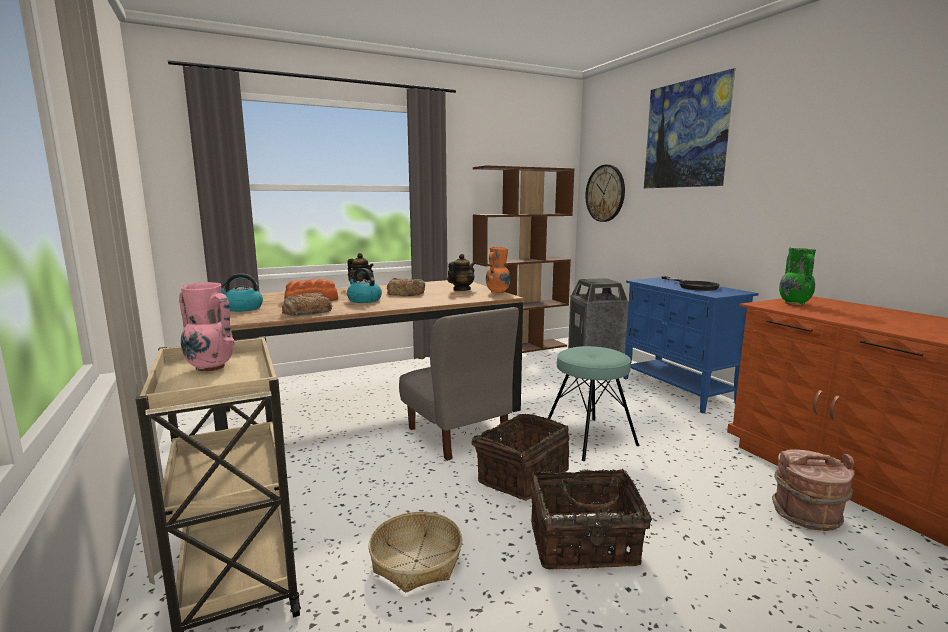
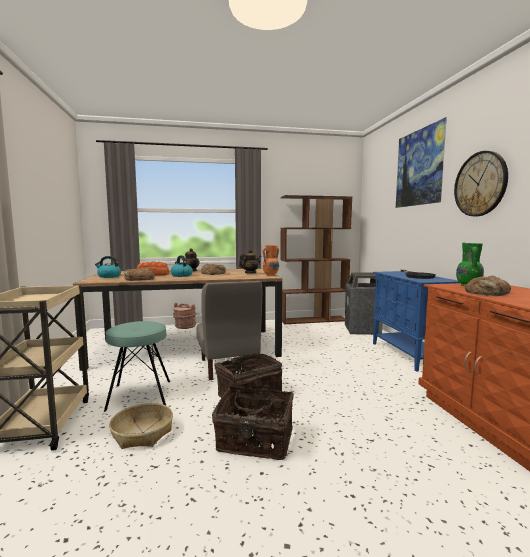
camera: 15 degrees right, 5 degrees down
(211, 368) = (36, 298): pink vase -> none
(588, 438) = (314, 378): turquoise stool -> turquoise stool (139, 395)
(605, 193) = (374, 213): wall clock -> wall clock (480, 184)
(806, 515) = (443, 449): brown bucket -> brown bucket (185, 326)
(835, 314) = (488, 292): none -> bread

